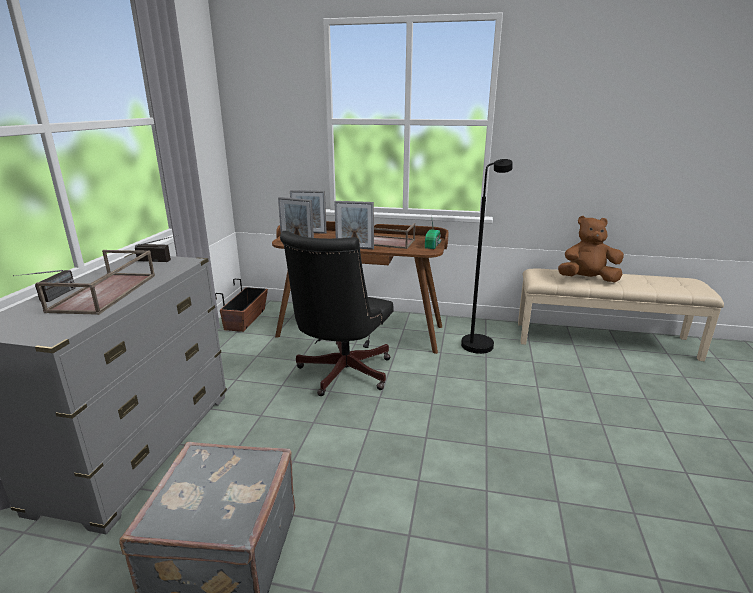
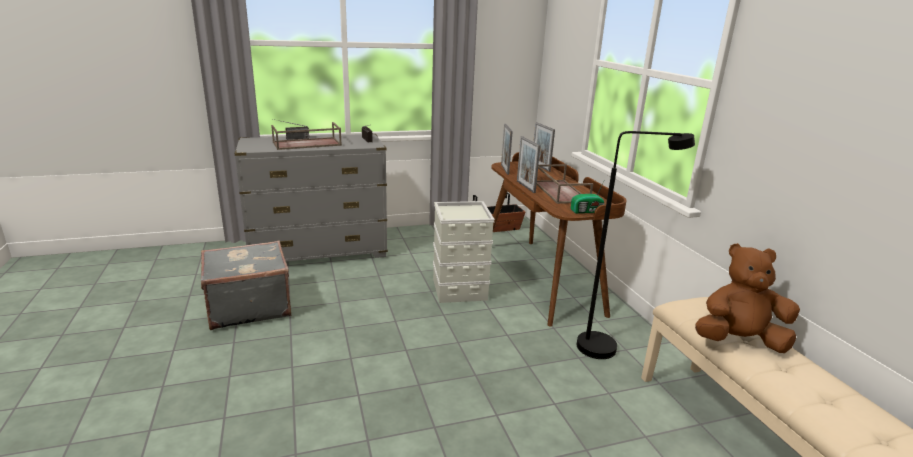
camera: 60 degrees right, 0 degrees up
(341, 374) = (458, 289): black office chair -> grey storage box
(587, 279) = (738, 341): brown plush toy -> brown plush toy turned 60 degrees counterclockwise

